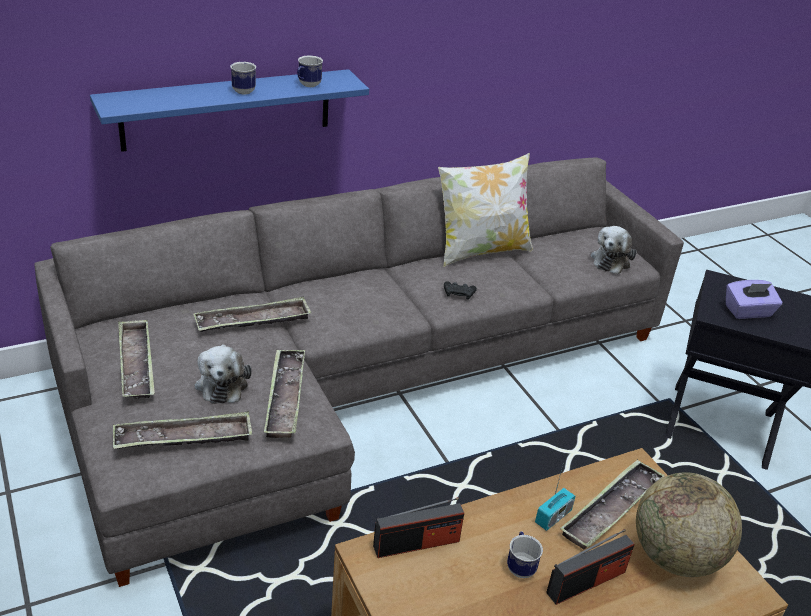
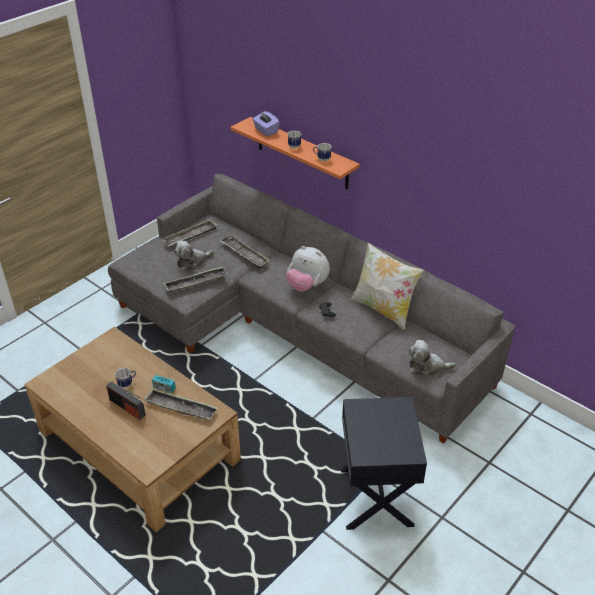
camera: 70 degrees right, 5 degrees up
(184, 438) = (151, 265): tray -> none
(227, 109) = (302, 153): blue shelf -> orange shelf
(384, 291) = (307, 286): none -> plush toy
(417, 543) = (125, 349): radio -> none
(675, 557) = (158, 437): globe -> none
(748, 312) = (372, 422): purple tissue box -> purple tissue box (266, 131)

